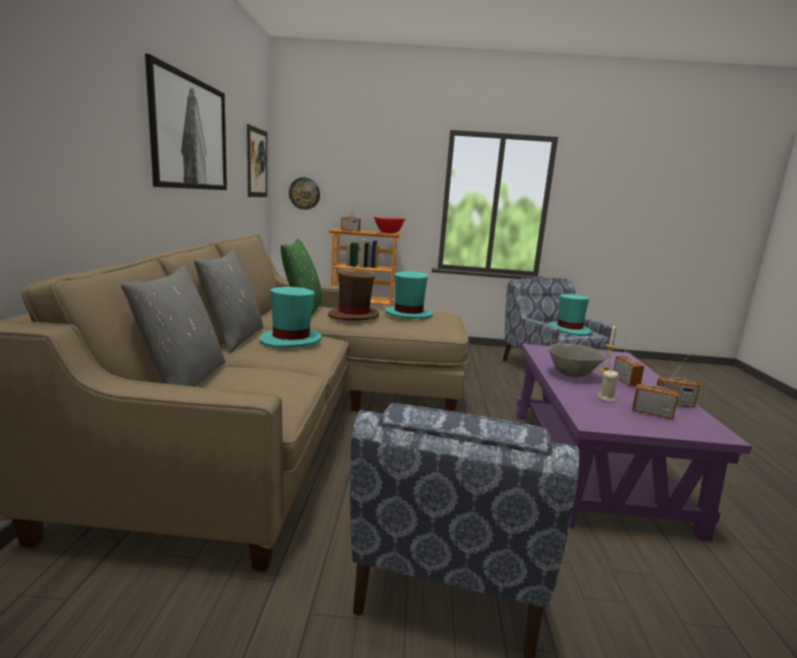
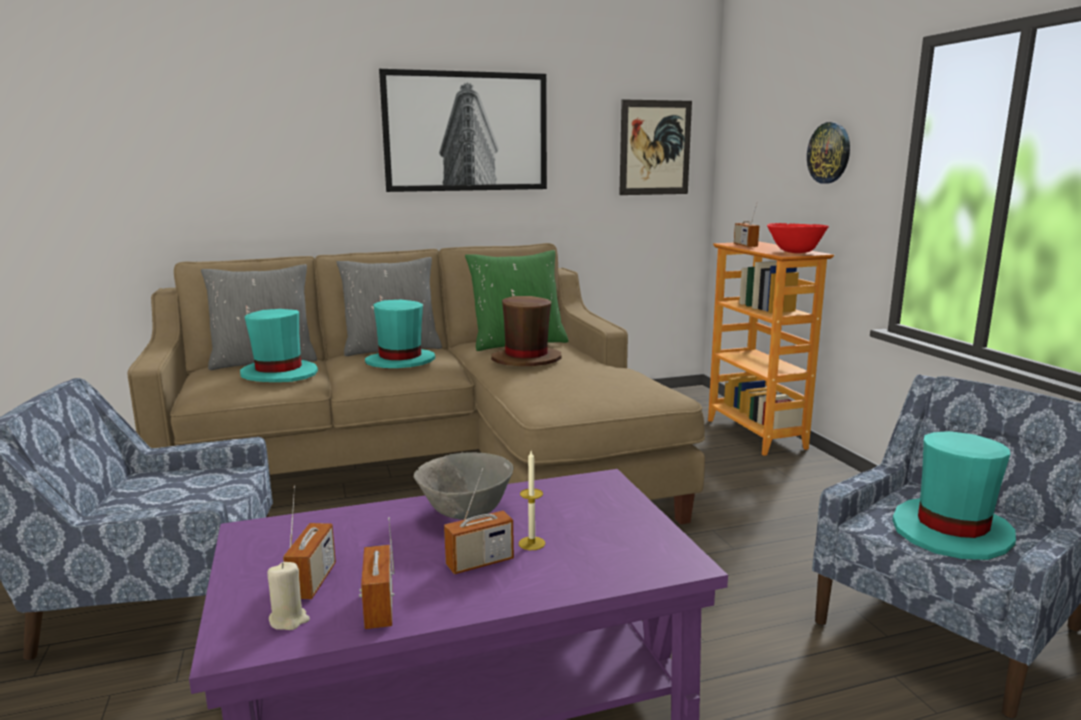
camera: 70 degrees right, 0 degrees up
(304, 193) = (739, 186): wall clock -> wall clock (829, 153)
(408, 315) = (581, 376): turquoise hat -> turquoise hat (279, 374)
(605, 398) = (363, 542): beige candle -> beige candle (289, 620)

